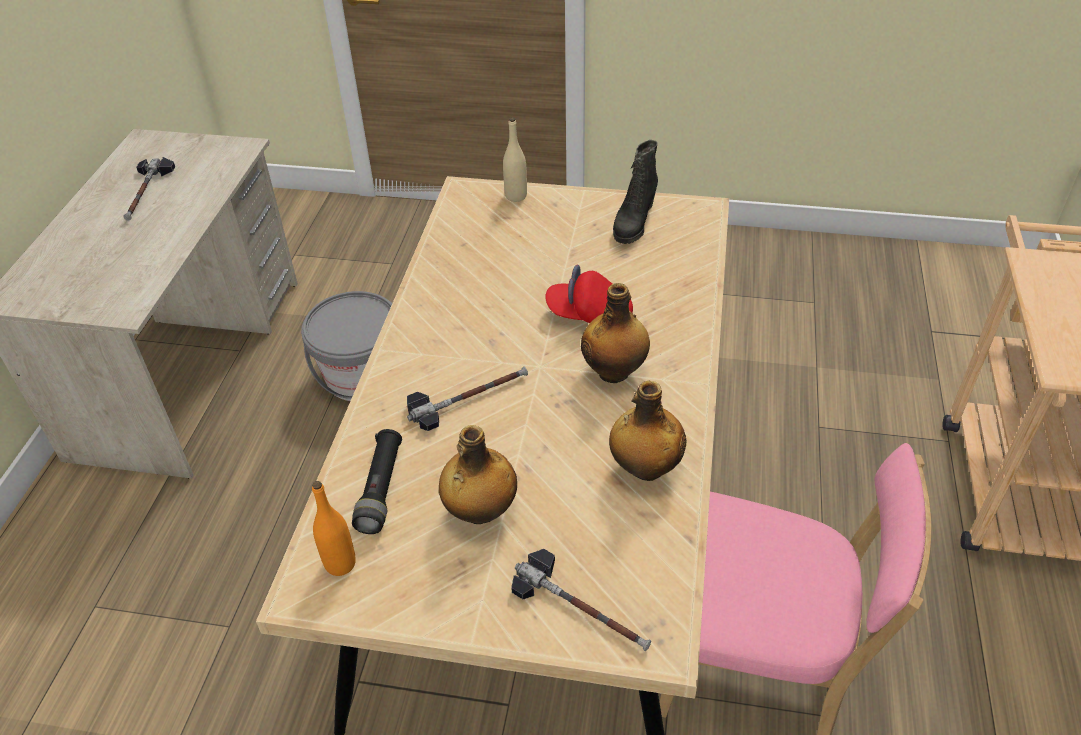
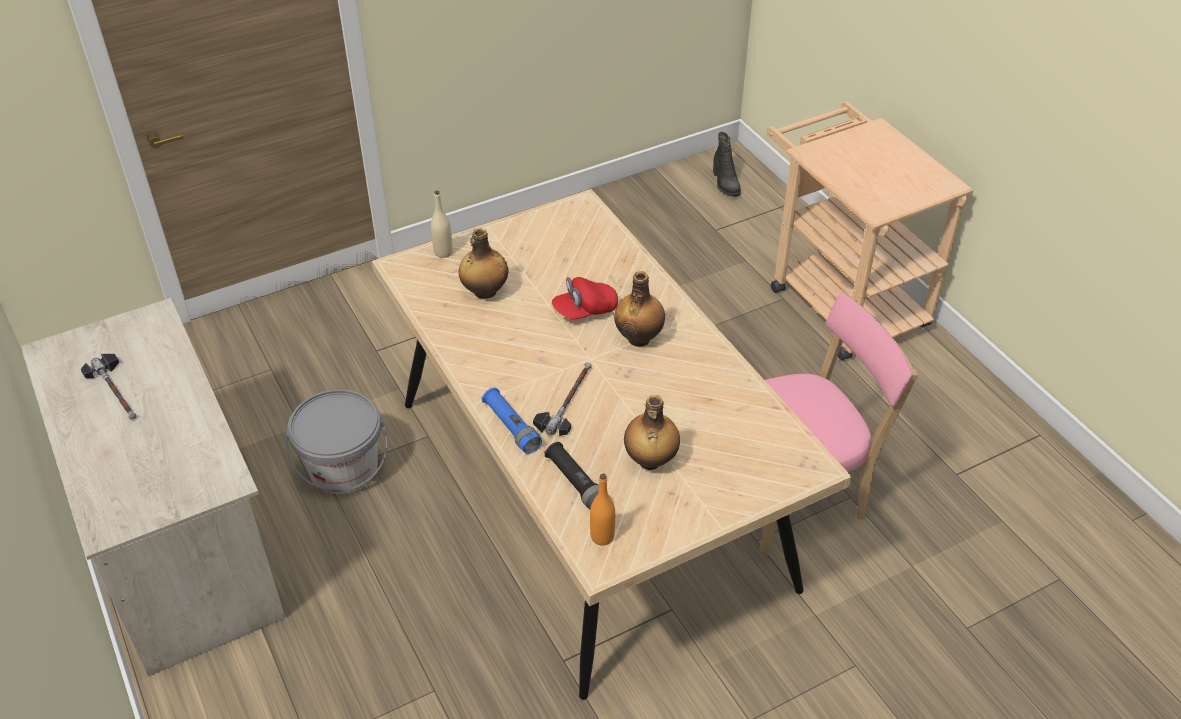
camera: 40 degrees left, 0 degrees up
(388, 393) = (511, 427): none -> blue flashlight
(582, 608) = (759, 475): hammer -> none
(633, 223) = (547, 234): black boot -> black boot (725, 184)
(645, 468) = (715, 383): bottle -> bottle (484, 292)

